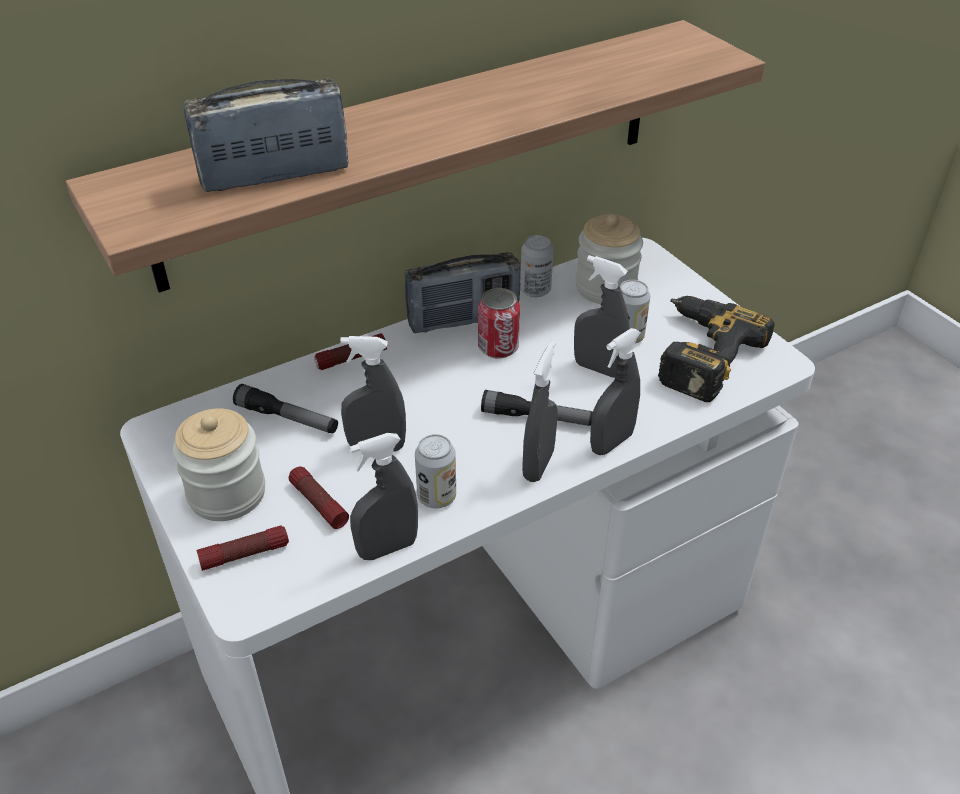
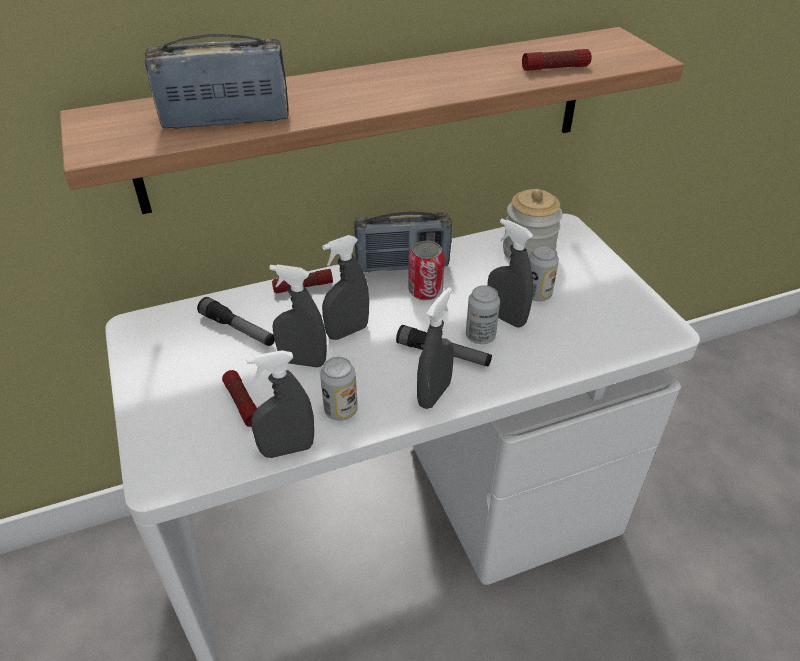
camera: 10 degrees right, 0 degrees up
(227, 493) = (172, 385): jar -> none
(245, 554) = (170, 438): flashlight -> flashlight (555, 68)
(535, 290) = (468, 248): can -> can (480, 336)
(611, 442) = (502, 383): grey spray bottle -> grey spray bottle (347, 331)
(696, 353) = (595, 315): power drill -> none

